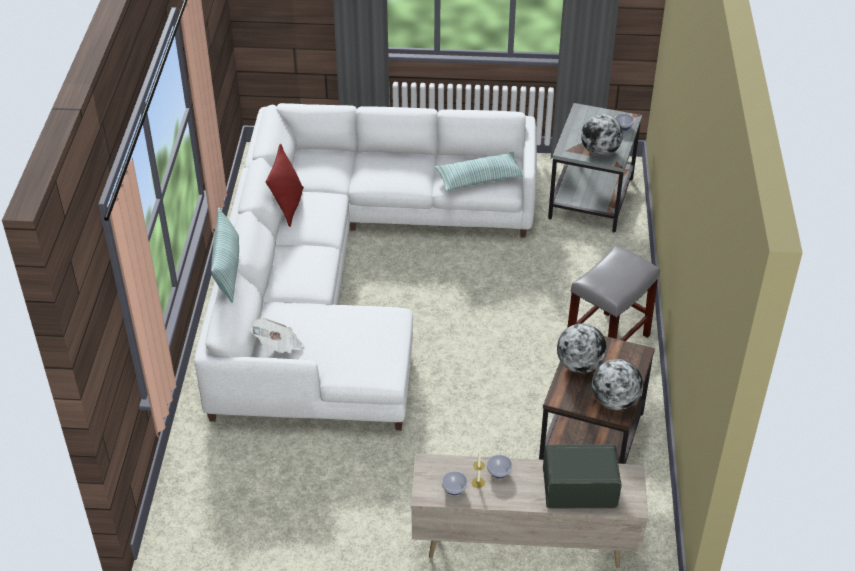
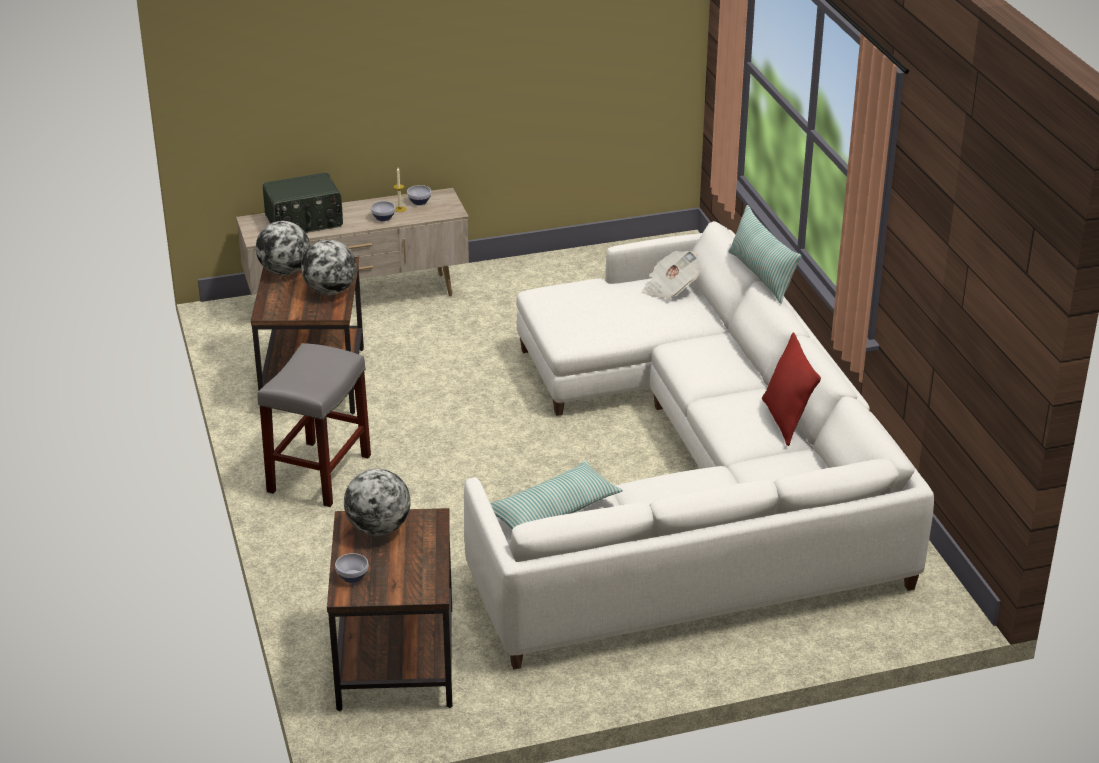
camera: 160 degrees right, 10 degrees down
(590, 198) = (398, 660): grey side table -> brown side table

